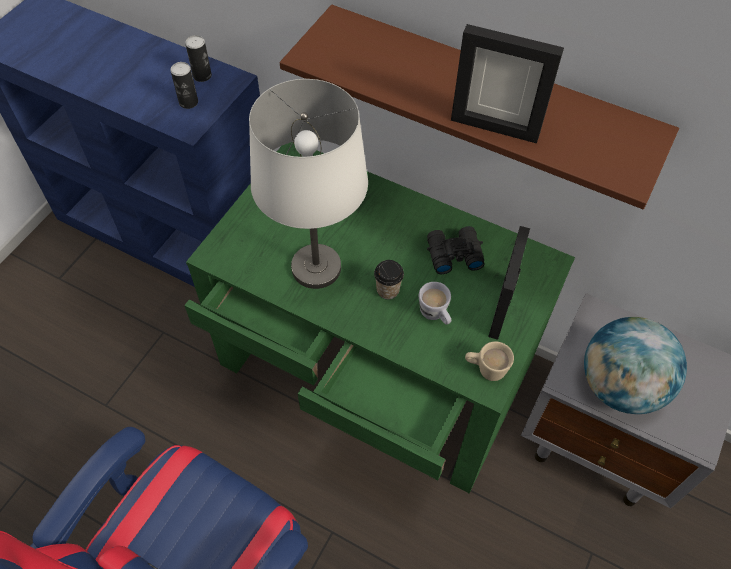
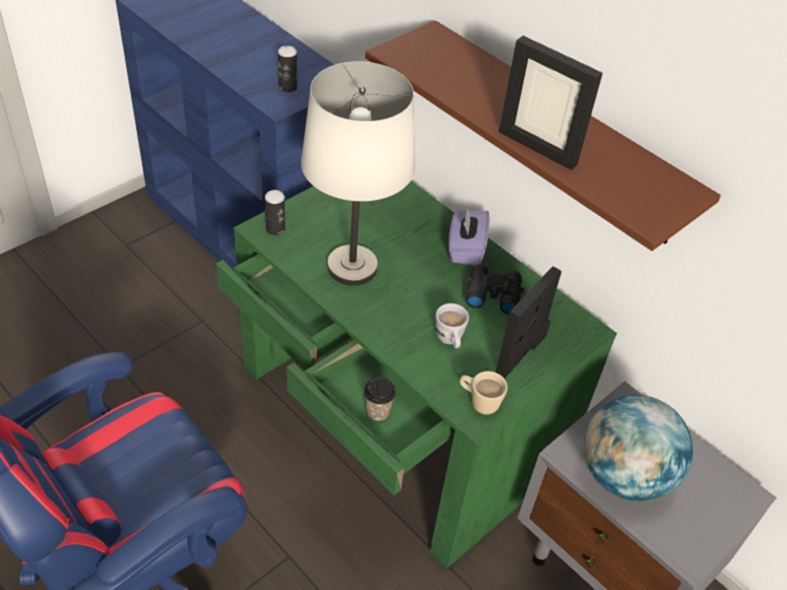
camera: 15 degrees right, 10 degrees down
(202, 76) = (310, 70): can -> can (275, 229)
(387, 290) = (412, 306): cup -> cup (377, 411)
(411, 214) = (465, 249): none -> purple tissue box

